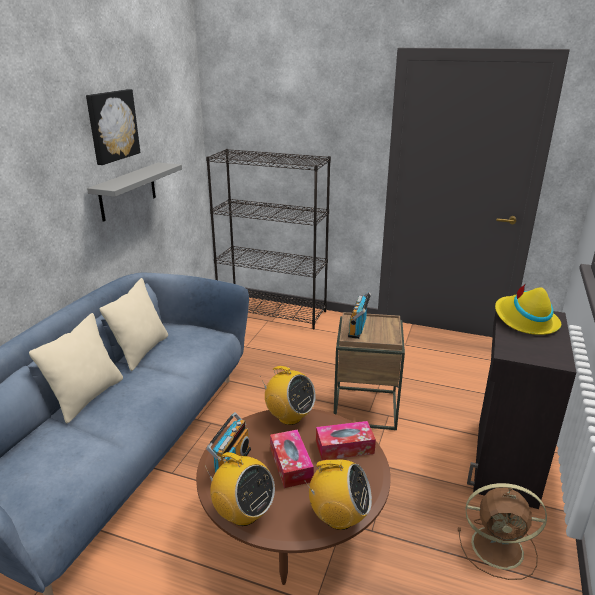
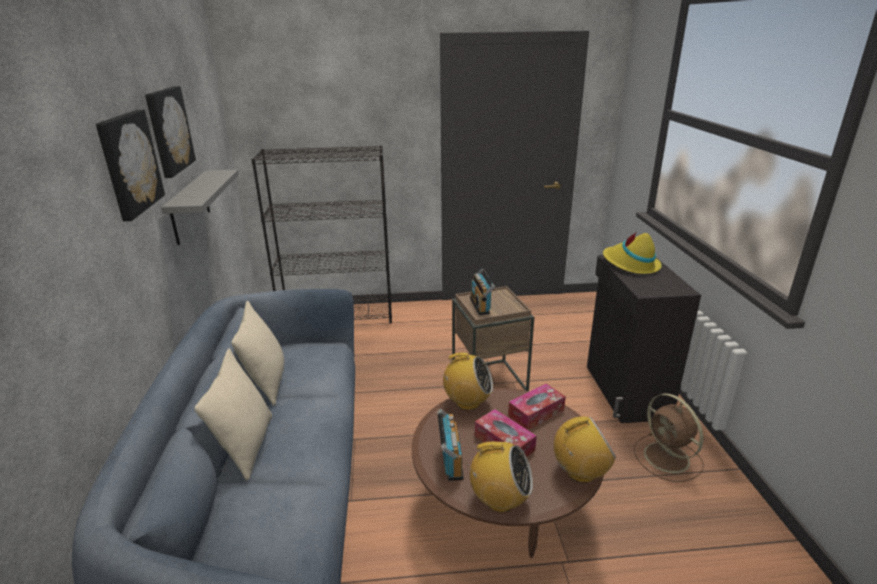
camera: 25 degrees left, 0 degrees up
(52, 149) = (128, 163): none -> picture
(499, 548) = (668, 459): brown fan -> brown fan turned 75 degrees clockwise

